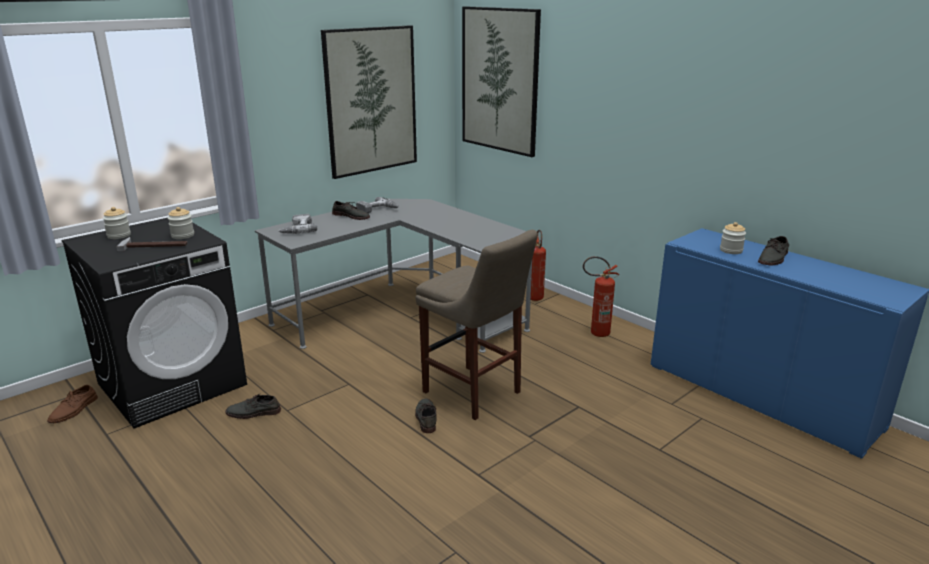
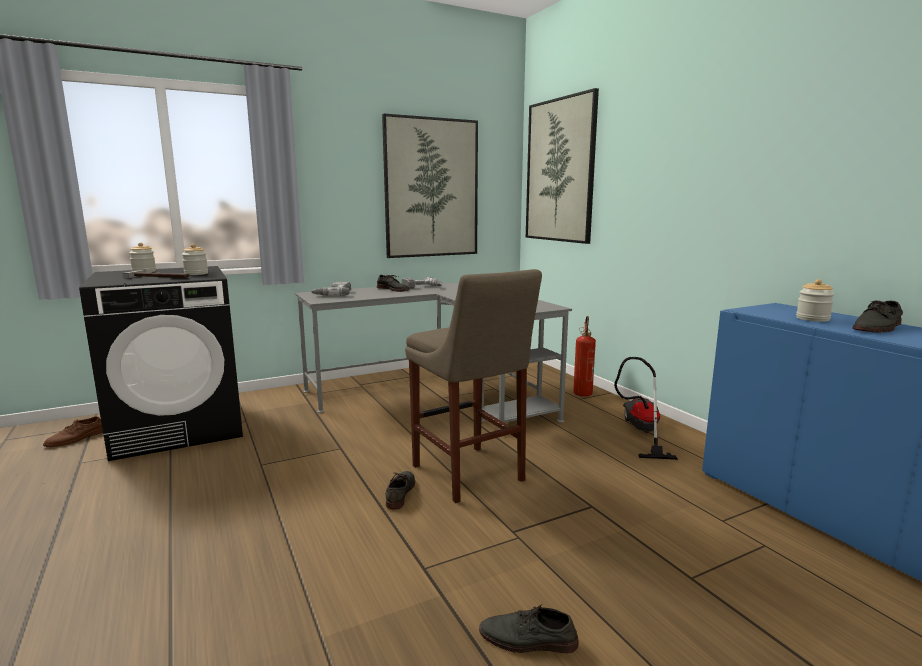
camera: 15 degrees right, 10 degrees down
(253, 413) = (227, 462): grey shoe -> grey shoe (527, 640)
(595, 333) = (641, 432): fire extinguisher -> vacuum cleaner

